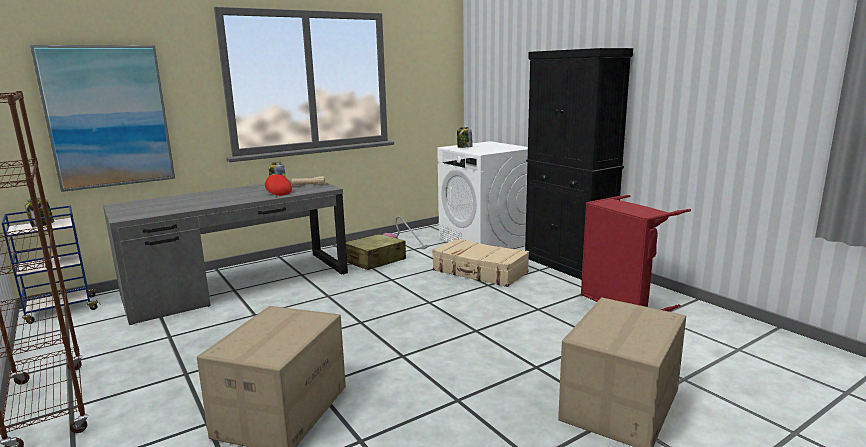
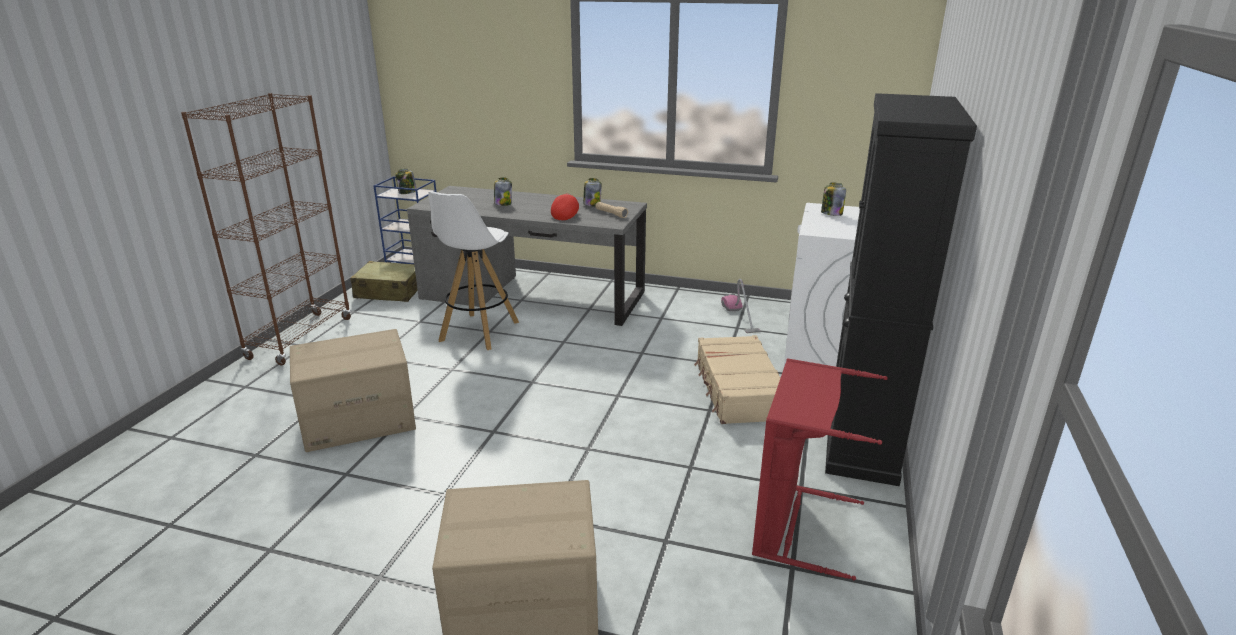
camera: 50 degrees right, 10 degrees up
(108, 117) = (469, 103): picture -> none
(202, 200) = (503, 204): none -> jar
(246, 318) = (479, 331): none -> white stool
(374, 261) = (672, 323): beige suitcase -> beige suitcase (389, 292)

